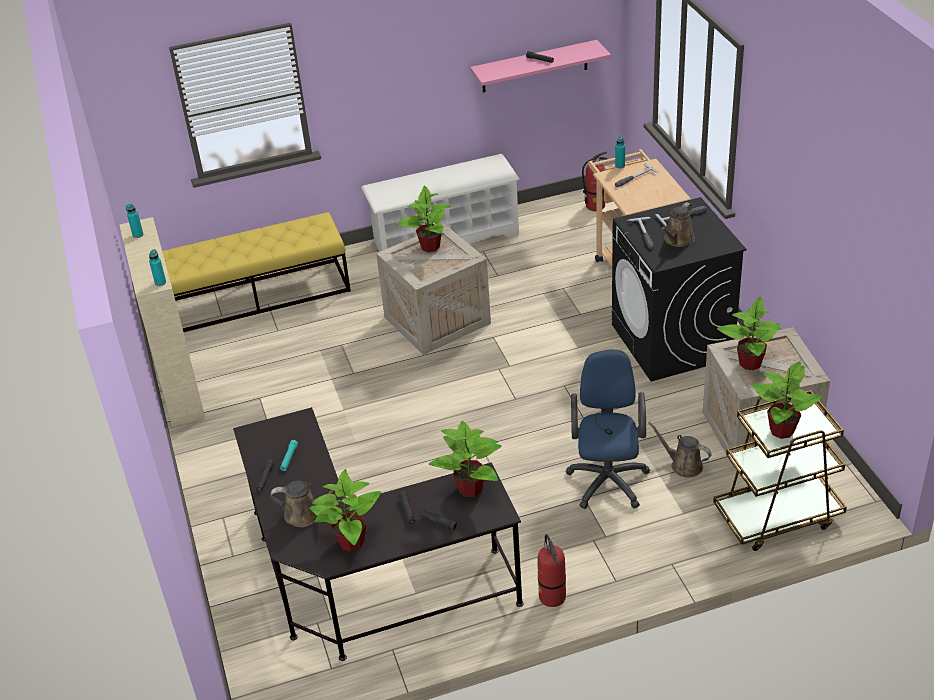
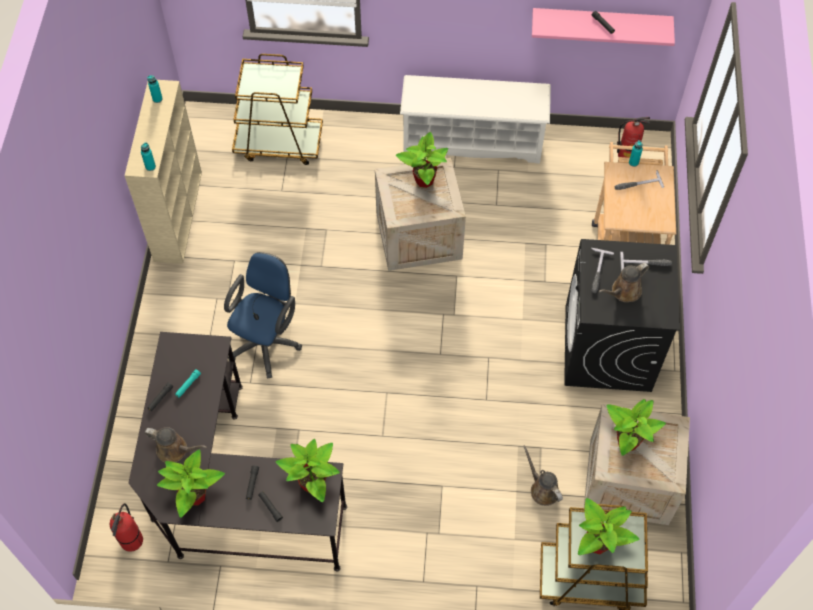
camera: 20 degrees right, 20 degrees up
(254, 297) = (279, 143): yellow bench -> brown cart
(552, 597) = (365, 574): fire extinguisher -> fire extinguisher (132, 541)
(608, 478) = (472, 474): blue office chair -> blue office chair (267, 341)

